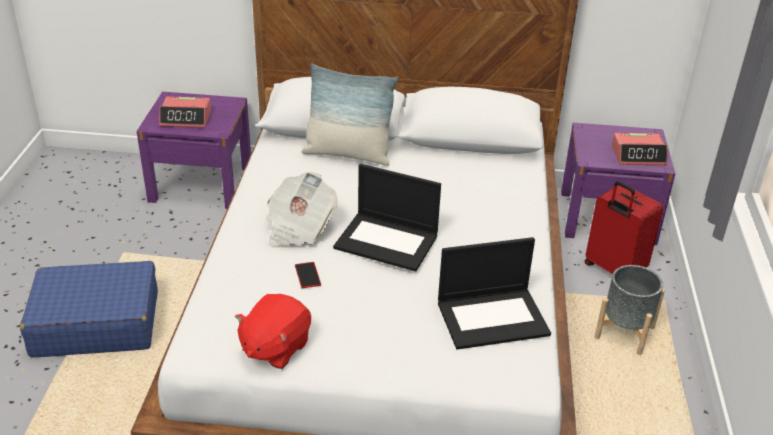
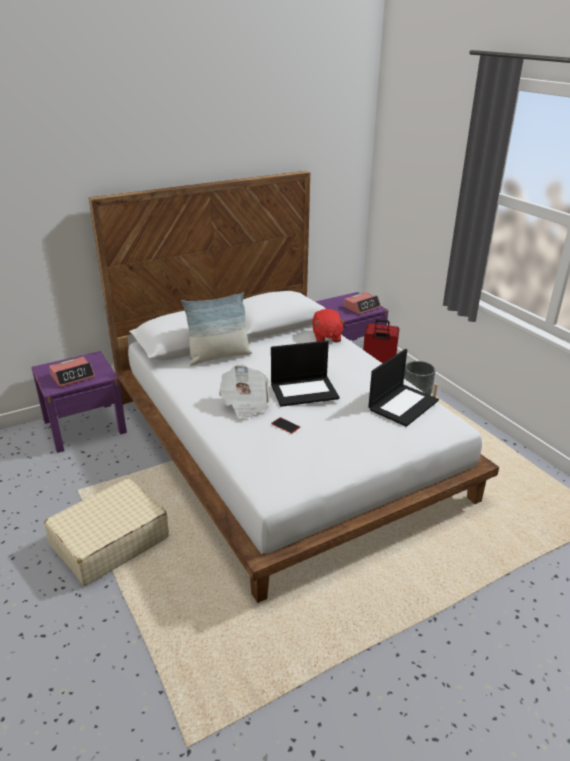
camera: 35 degrees left, 5 degrees down
(95, 323) = (109, 541): blue suitcase -> beige suitcase
(275, 347) = (315, 470): red plush toy -> red plush toy (326, 337)

